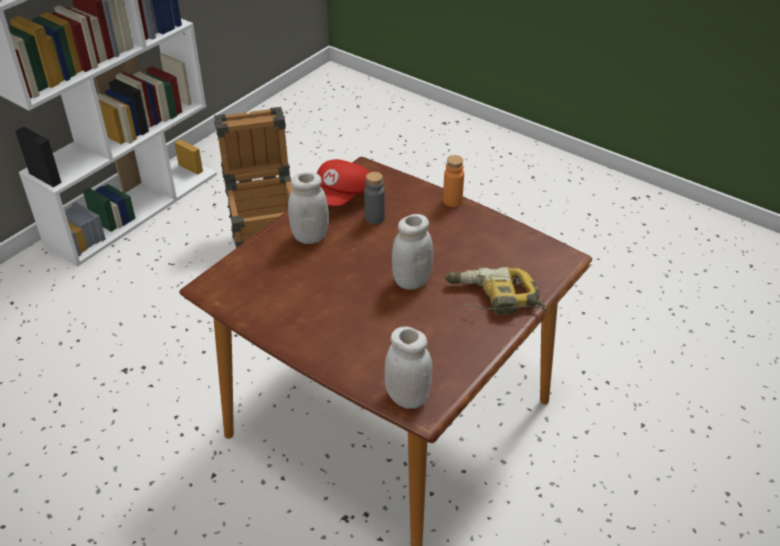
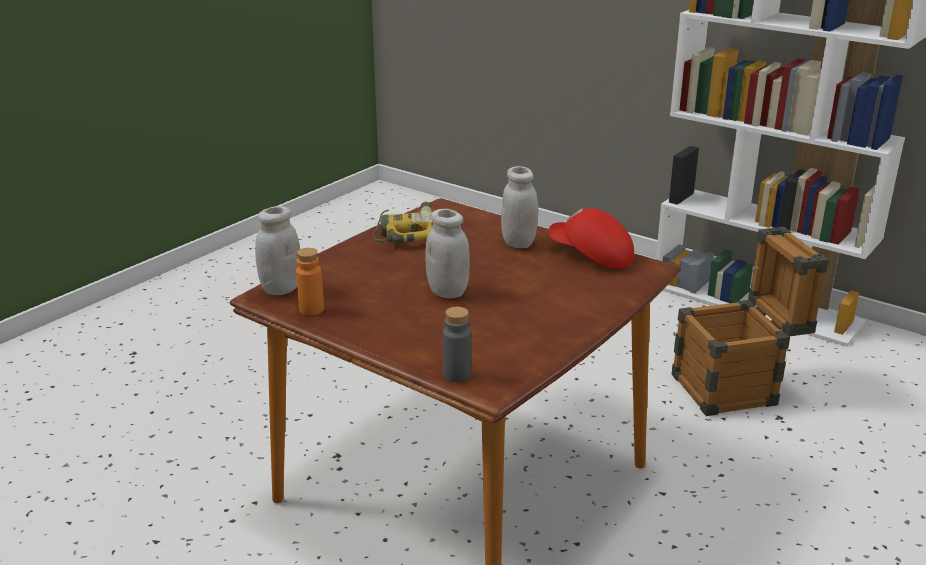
camera: 90 degrees right, 15 degrees down
(374, 218) = (556, 273): grey bottle -> grey bottle (457, 375)
(452, 201) = (600, 317): orange bottle -> orange bottle (311, 309)
(493, 299) = (414, 336): power drill -> power drill (405, 231)

